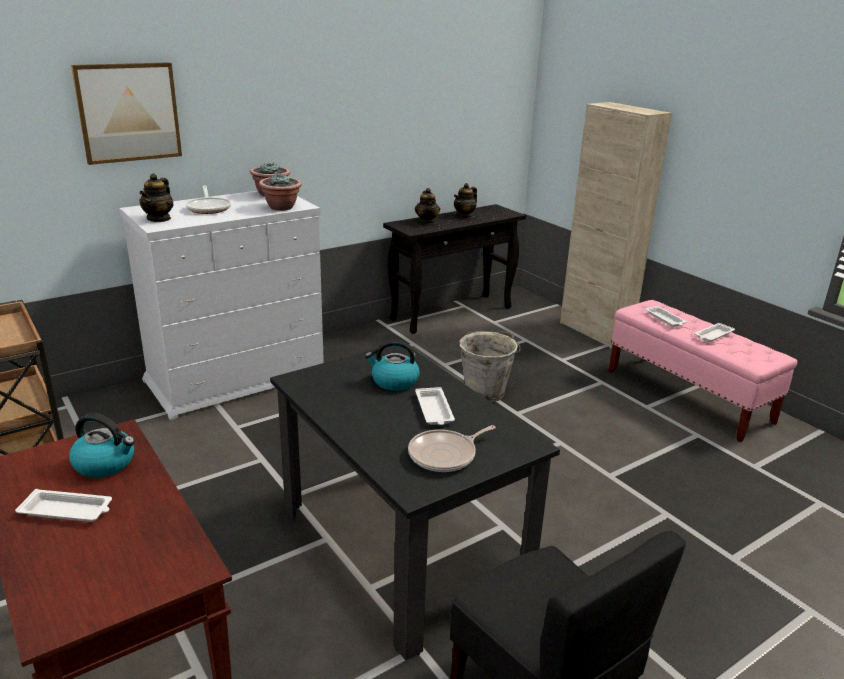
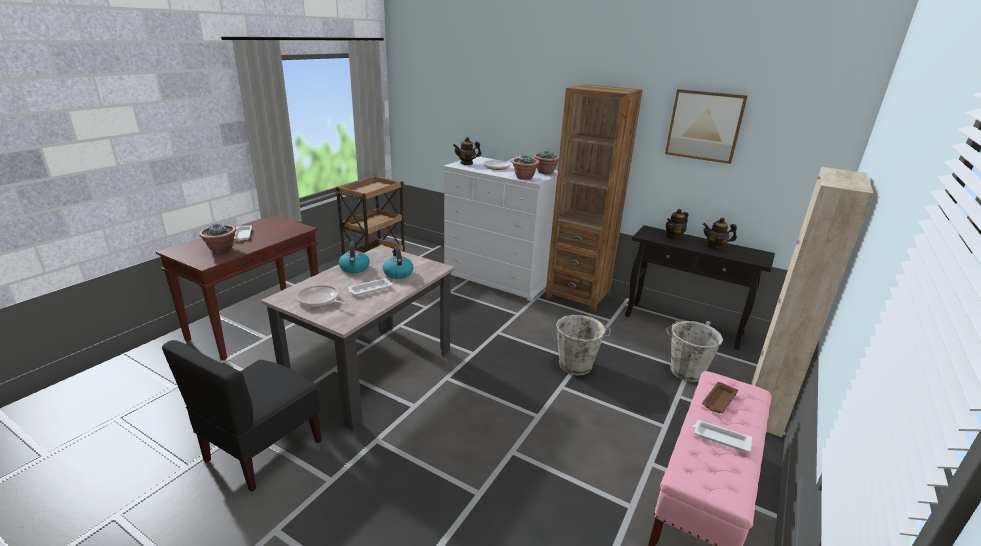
camera: 65 degrees right, 0 degrees up
(106, 464) = (278, 232): kettle -> kettle (354, 268)
(128, 112) = (490, 104): picture -> picture (704, 126)
(131, 545) = (221, 250): none -> potted plant
(344, 343) = (577, 296): none -> brown bookcase
(401, 549) = (371, 371): black dining table -> beige dining table
(528, 342) = (685, 371): none -> grey bucket
(665, 319) = (718, 401): white tray -> brown tray

